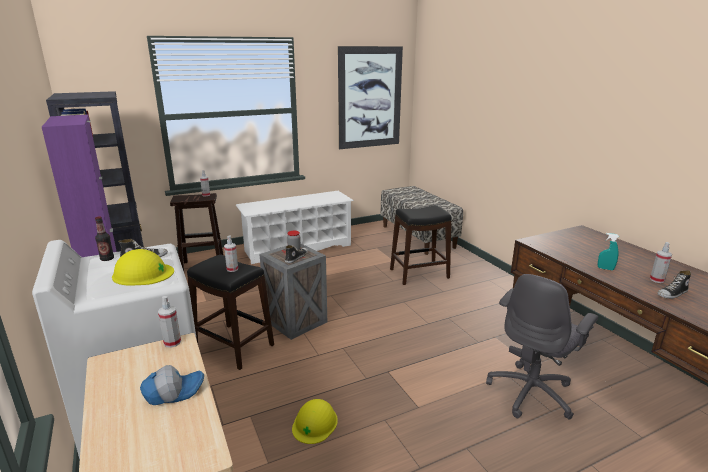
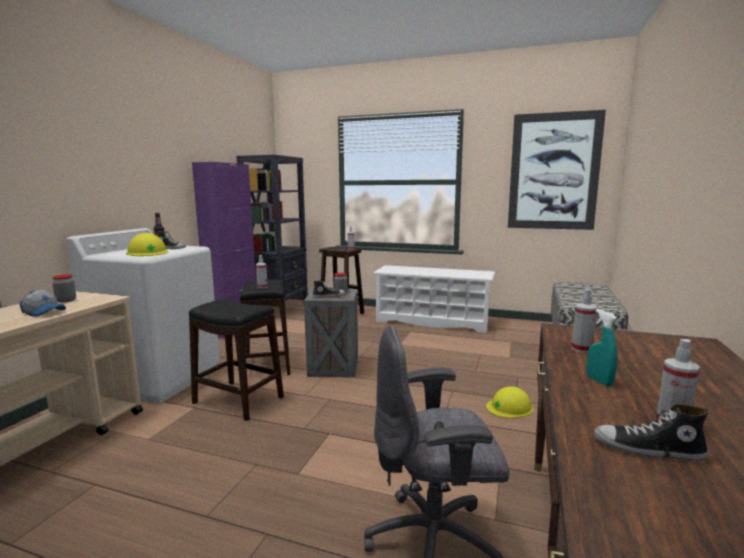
camera: 45 degrees right, 10 degrees down
(138, 370) = (66, 300): none -> jar
(172, 342) = (109, 296): spray bottle -> spray bottle (582, 349)
(315, 423) = (213, 435): yellow hard hat -> yellow hard hat (509, 407)
(419, 273) = (517, 375): black stool -> black stool (238, 400)

